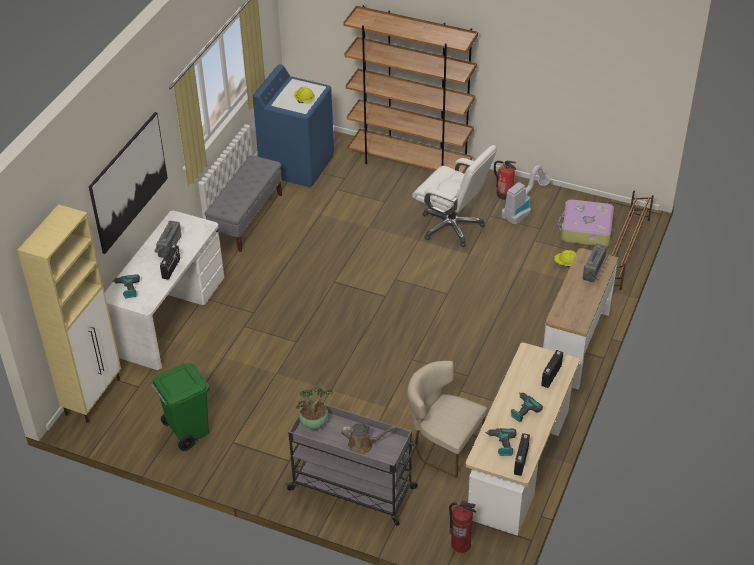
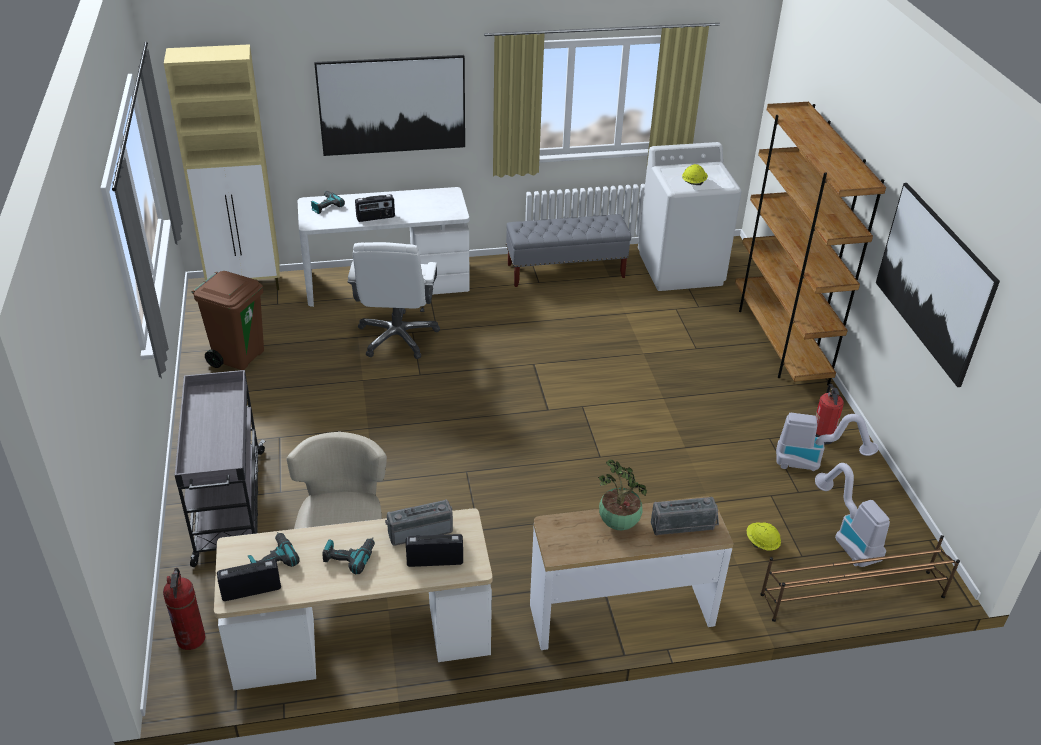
camera: 55 degrees right, 5 degrees down
(168, 245) = (407, 204): radio -> radio (419, 530)
(187, 431) = (239, 356): green trash can -> brown trash can
(297, 164) = (681, 269): blue washing machine -> white washing machine
(315, 423) = (220, 395): potted plant -> potted plant (620, 524)
(363, 445) = (208, 444): brown watering can -> none
(452, 226) = (715, 415): white office chair -> white office chair (397, 337)
(544, 67) = (933, 281): none -> picture
(585, 230) = (846, 537): suitcase -> vacuum cleaner

